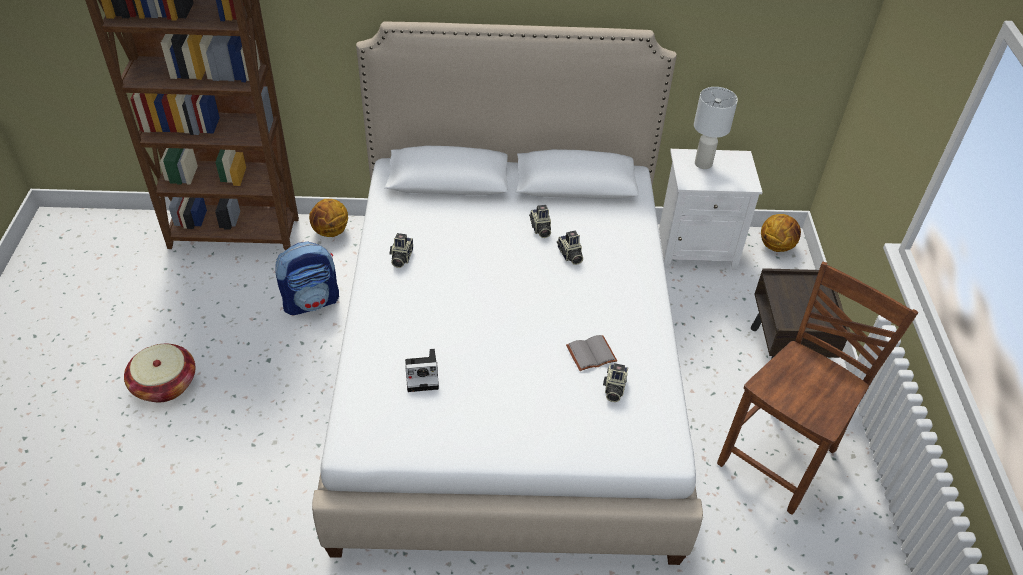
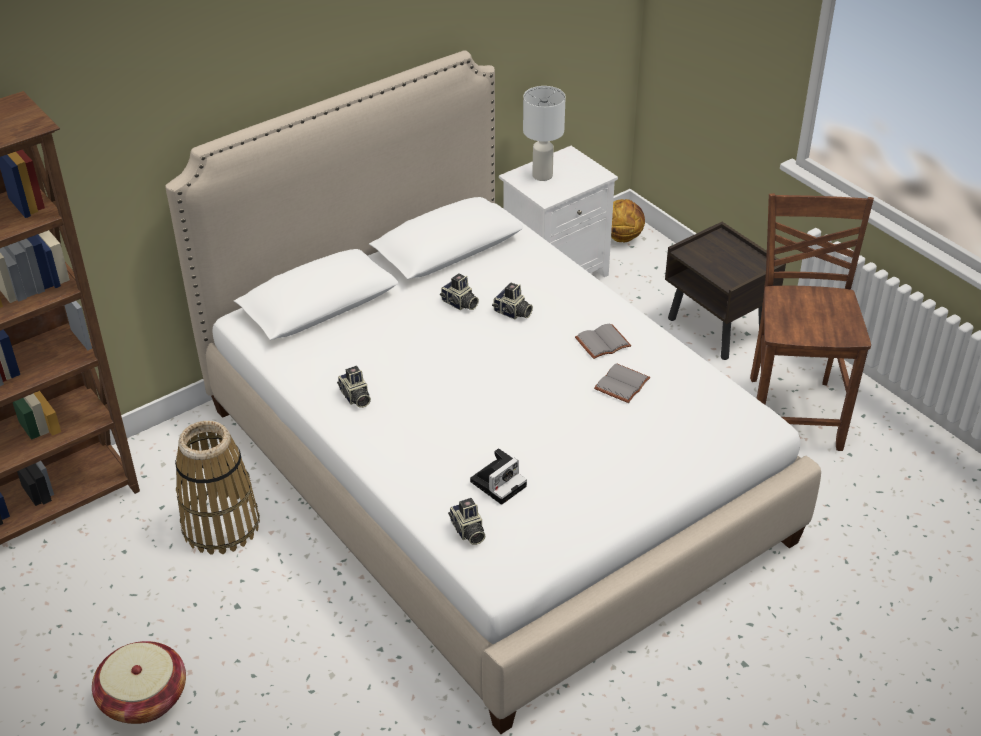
camera: 35 degrees left, 5 degrees down
(311, 301) = (221, 525): backpack -> basket
(331, 232) = (164, 447): basketball -> none
(610, 314) = (602, 344): none -> grey book
(613, 388) = (670, 401): camera -> camera (467, 531)

